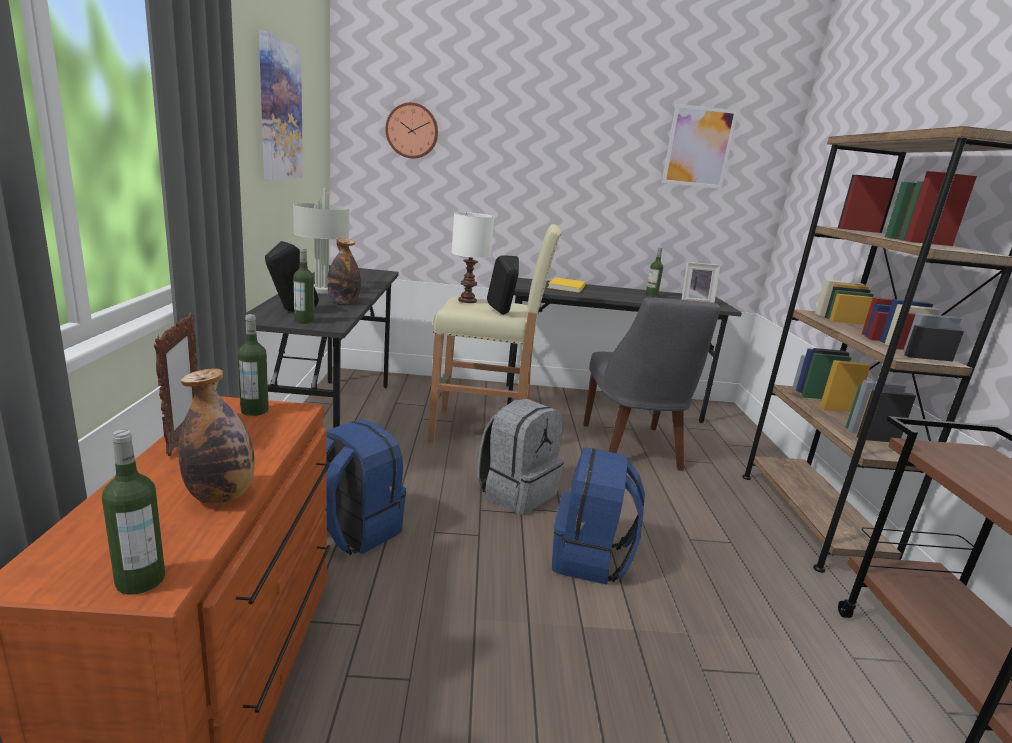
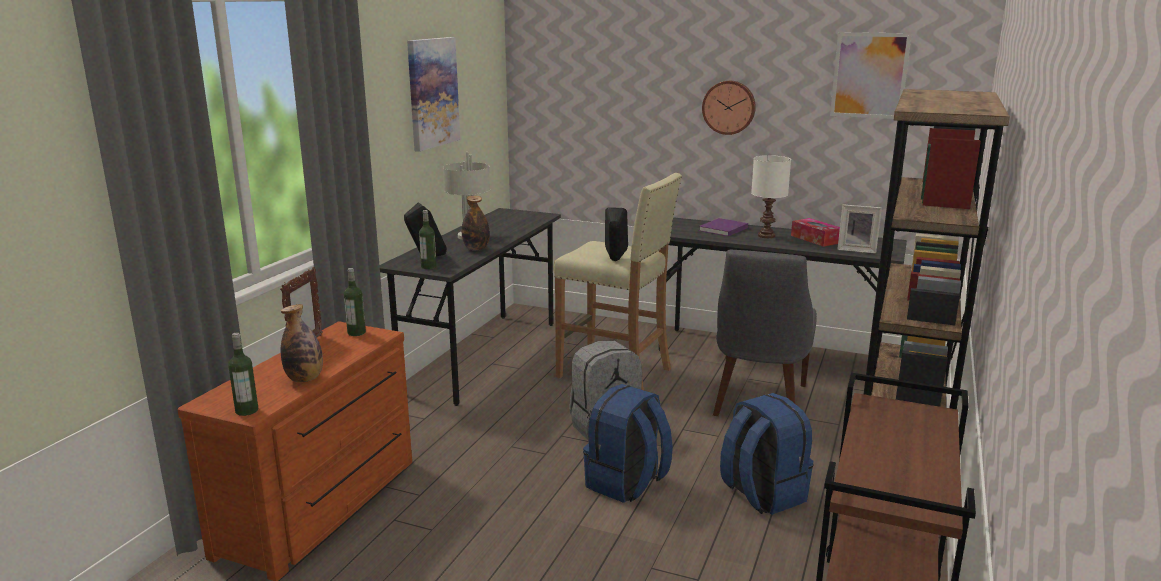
camera: 25 degrees right, 0 degrees up
(353, 530) = (450, 437): blue backpack -> blue backpack (762, 494)
(412, 131) = (575, 79): wall clock -> wall clock (729, 107)
(467, 300) = (597, 246): white table lamp -> white table lamp (766, 235)
(566, 287) = (722, 229): yellow book -> purple book
(651, 295) = (815, 239): bottle -> tissue box

